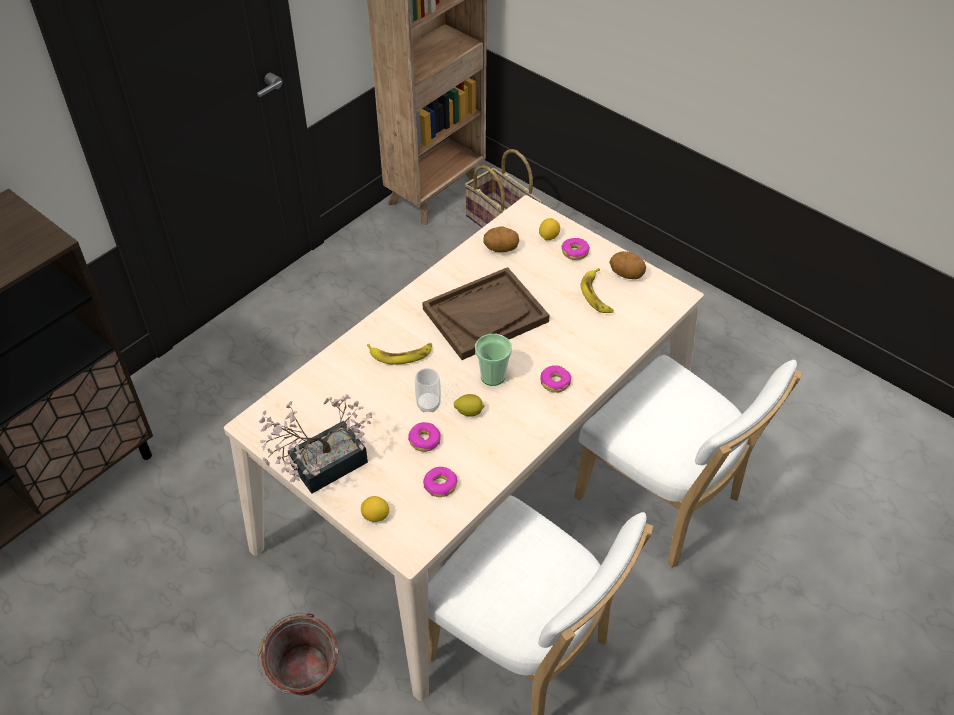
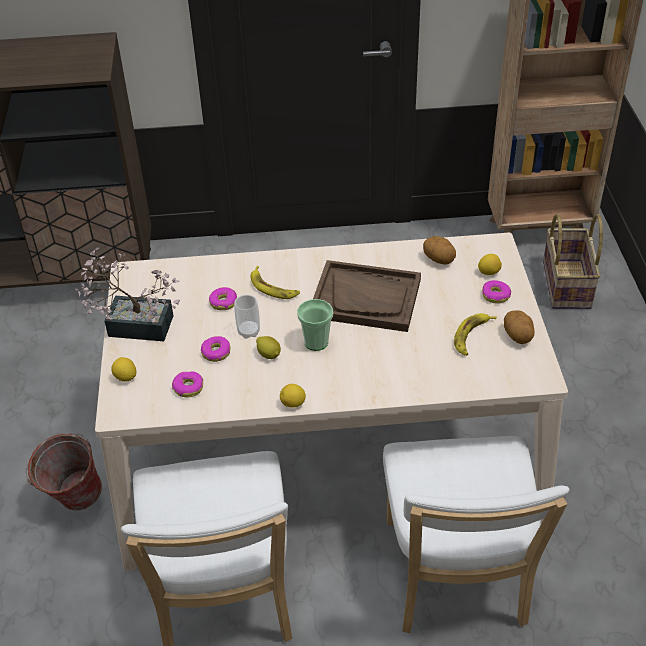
camera: 45 degrees right, 5 degrees down
(537, 437) = (293, 404): none -> lemon
(555, 382) = (356, 376): donut -> donut (223, 302)

